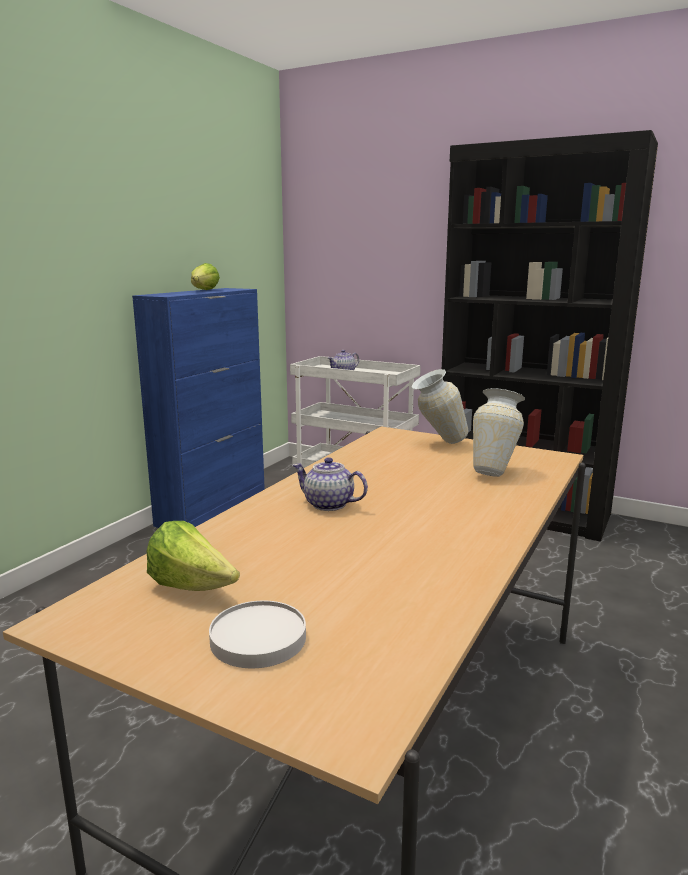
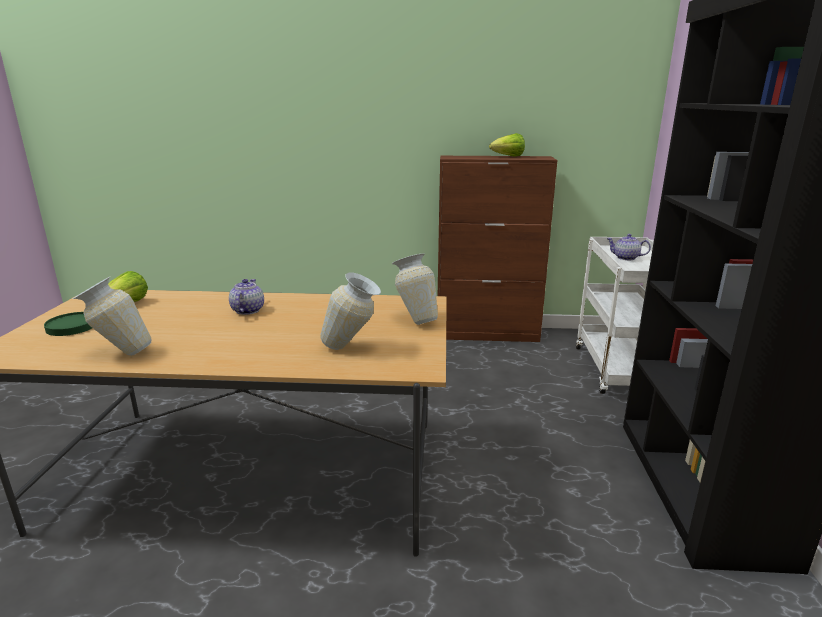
camera: 65 degrees right, 5 degrees up
(213, 507) = (487, 334): blue cabinet -> brown cabinet
(257, 638) = (72, 326): white plate -> green plate
(430, 590) = (120, 353): none -> vase

